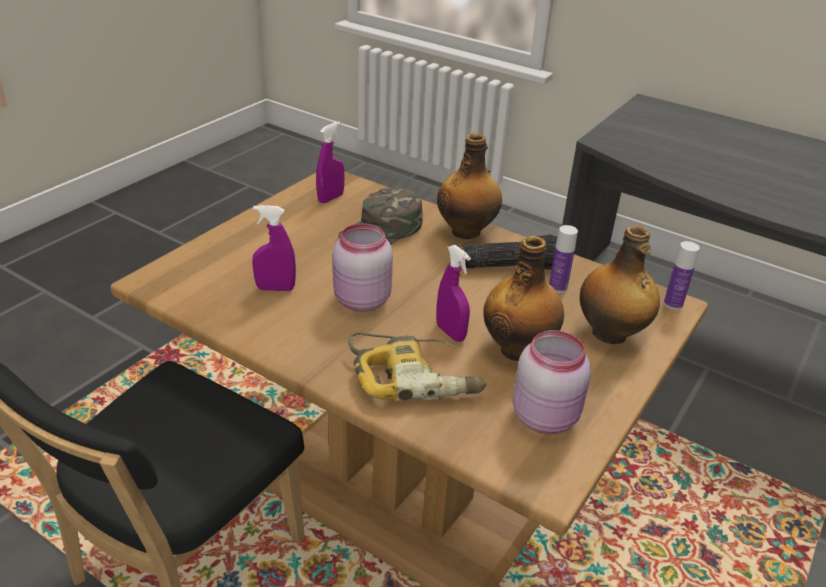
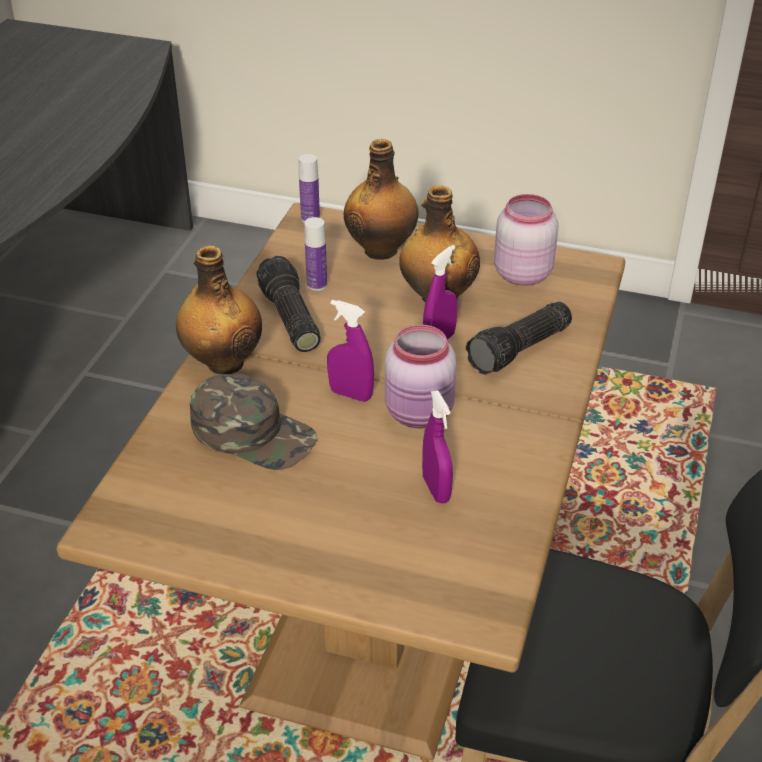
camera: 105 degrees left, 5 degrees up
(330, 198) = (178, 507): purple spray bottle -> purple spray bottle (350, 394)
(415, 377) = (520, 351): power drill -> flashlight

